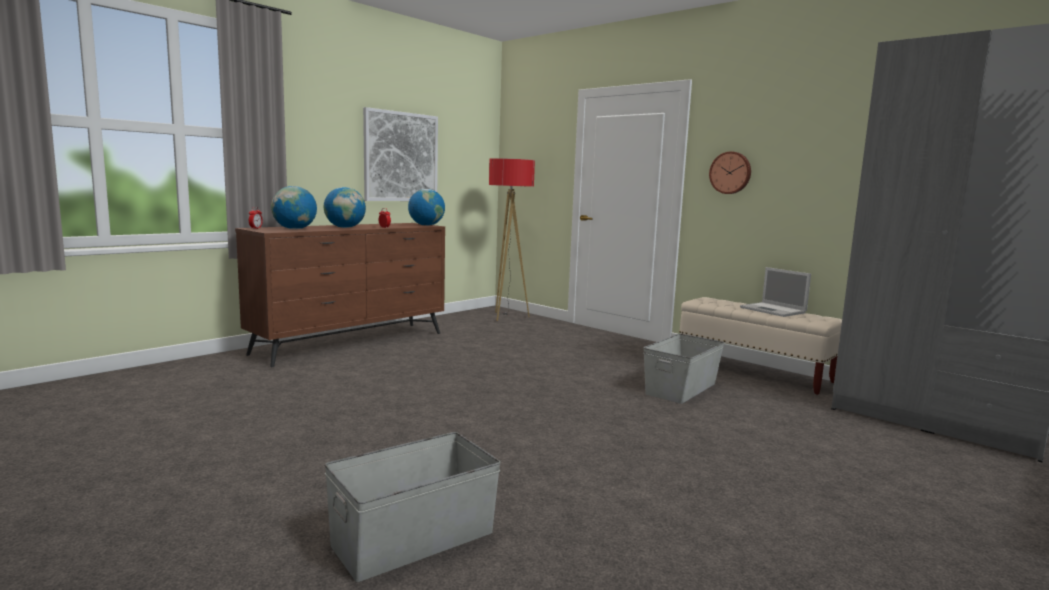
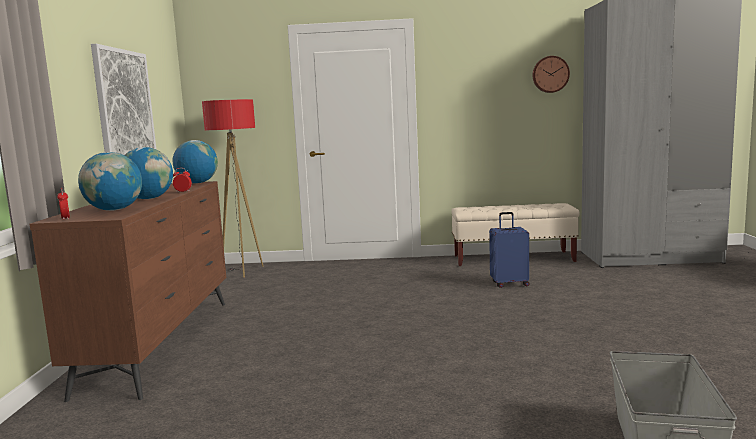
camera: 40 degrees left, 0 degrees up
(682, 389) = (509, 284): grey storage box -> blue suitcase
(730, 173) = (460, 99): wall clock -> wall clock (550, 74)
(774, 310) = (524, 206): laptop -> none

